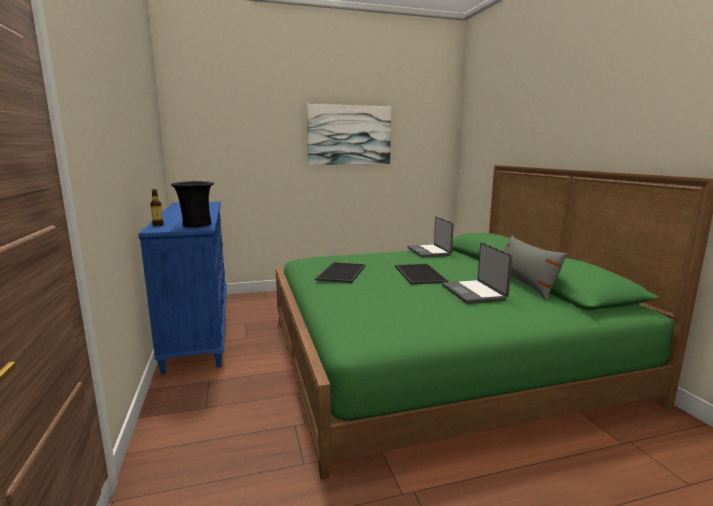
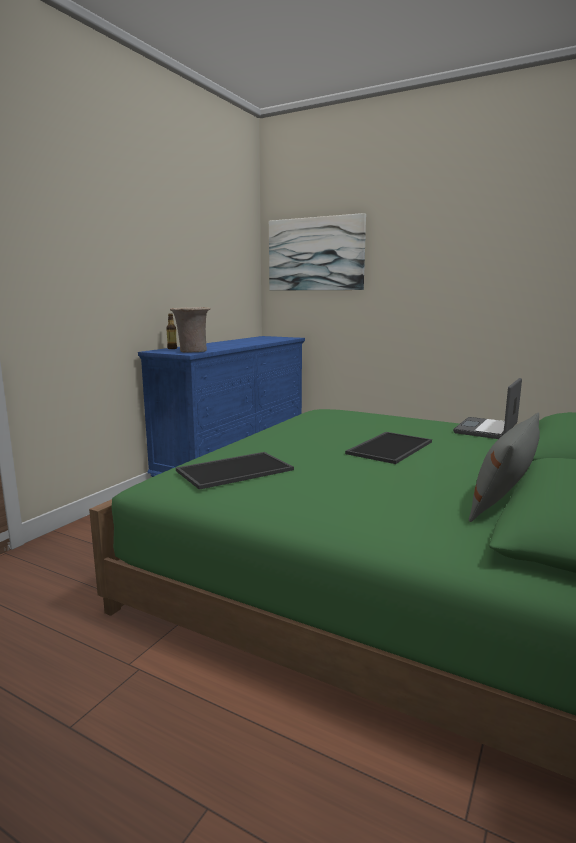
camera: 45 degrees right, 0 degrees up
(196, 225) = (192, 351): black vase -> beige vase
(340, 272) = (311, 426): tray -> tray (235, 469)
(349, 135) = (467, 256): picture -> picture (315, 254)
(474, 293) = (392, 482): laptop -> none

